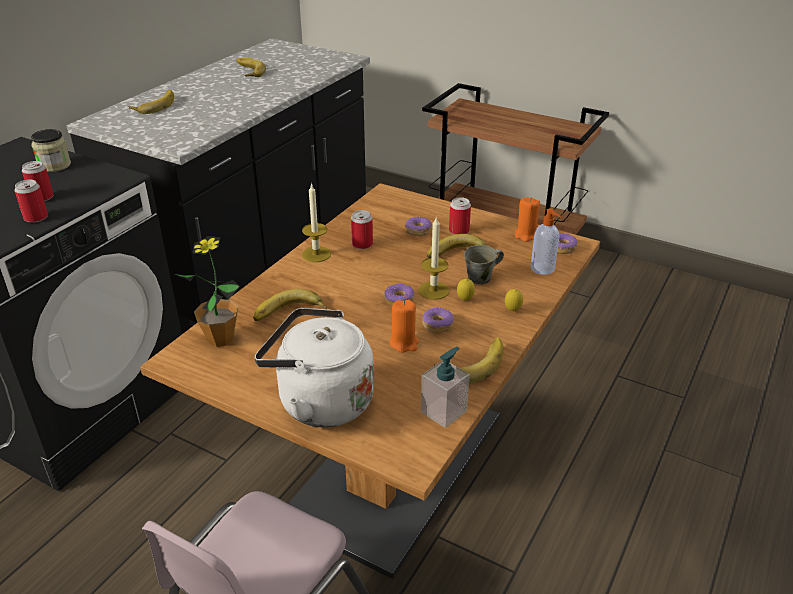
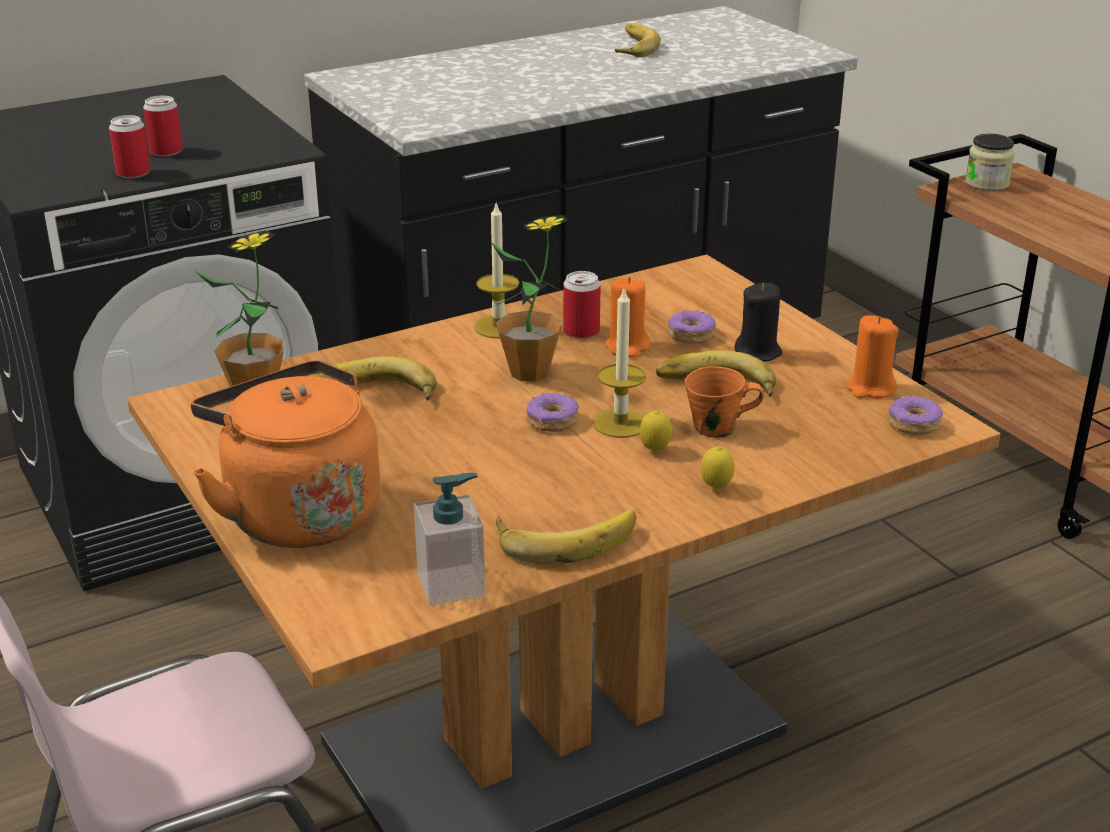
camera: 30 degrees right, 5 degrees down
(54, 165) = (223, 117): jar -> jar (987, 183)
(154, 105) = (444, 69): banana -> none
(320, 402) = (297, 513): white kettle -> orange kettle
(359, 276) = (529, 372): none -> potted plant
(404, 343) = (495, 479): orange candle -> orange candle (627, 346)
(437, 325) = (573, 470): donut -> none
(459, 231) = (758, 353): can -> black candle
(481, 278) = (717, 428): grey mug -> orange mug
(543, 269) = (840, 445): soap dispenser -> none

